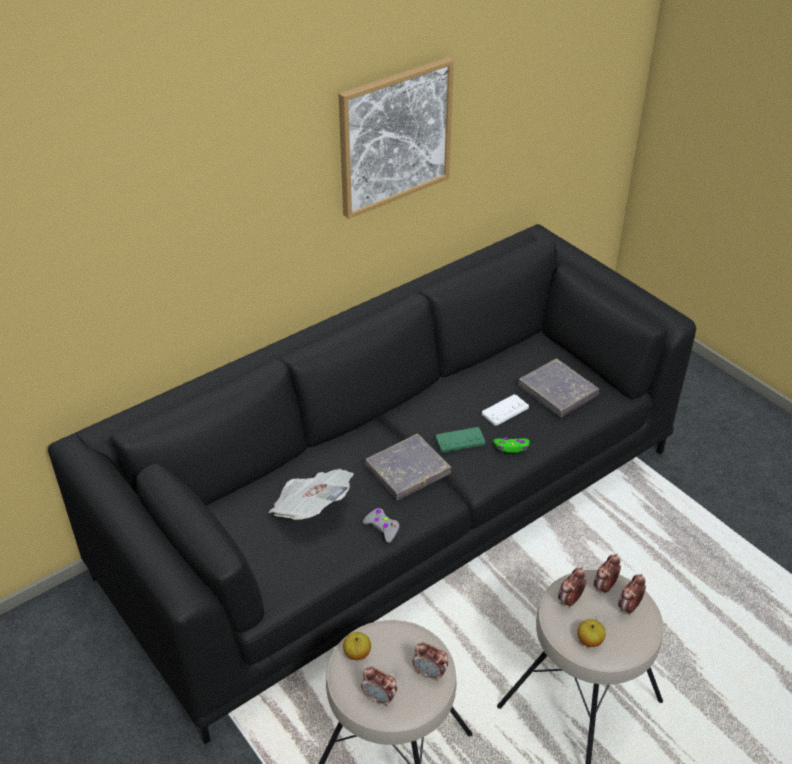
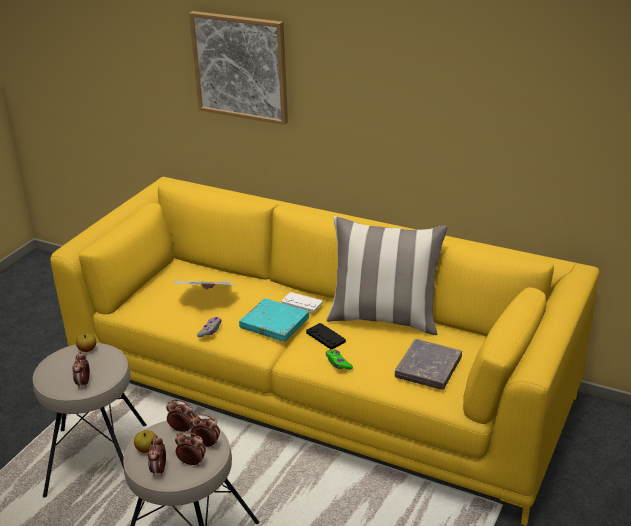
camera: 65 degrees right, 10 degrees down
(379, 698) = (55, 369): alarm clock -> alarm clock (159, 470)
(394, 137) = (439, 96): picture -> picture (240, 67)
(395, 511) = (320, 387): black sofa -> yellow sofa
(407, 470) = (274, 323): grey book -> turquoise book
(455, 389) = (384, 318): none -> pillow
(460, 440) = (325, 337): green game controller -> black game controller
(505, 411) = (378, 348): white game controller -> white game controller (302, 303)

